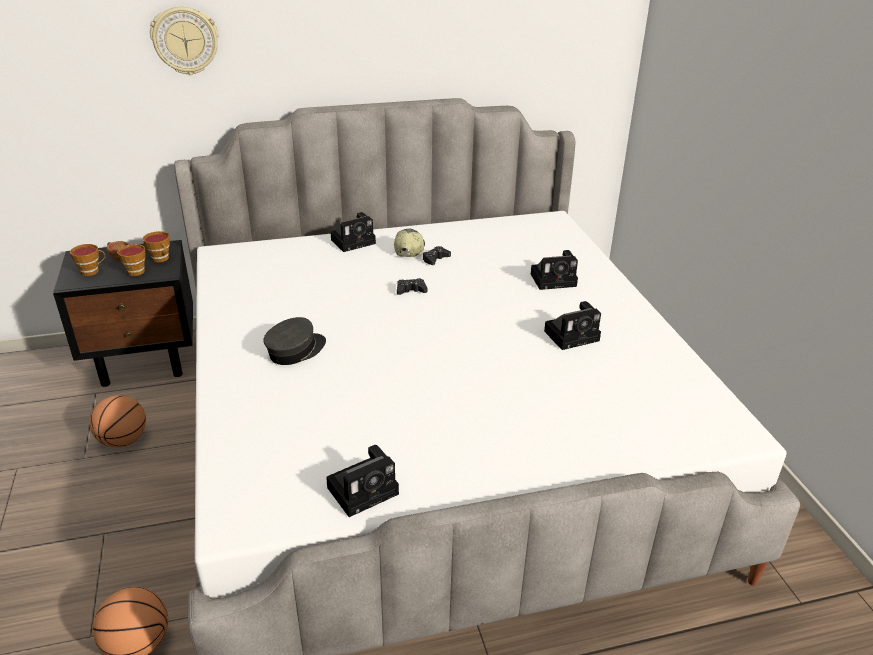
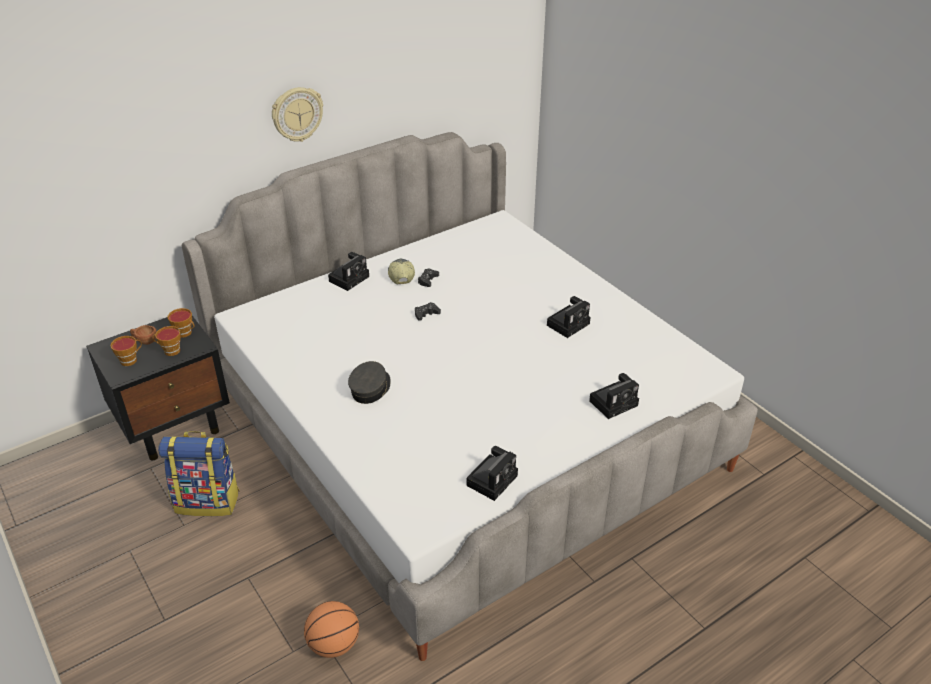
camera: 20 degrees left, 5 degrees up
(123, 440) = (208, 501): basketball -> backpack
(185, 40) = (181, 136): wall clock -> wall clock (297, 114)
(555, 279) = (531, 278): camera -> camera (614, 402)

